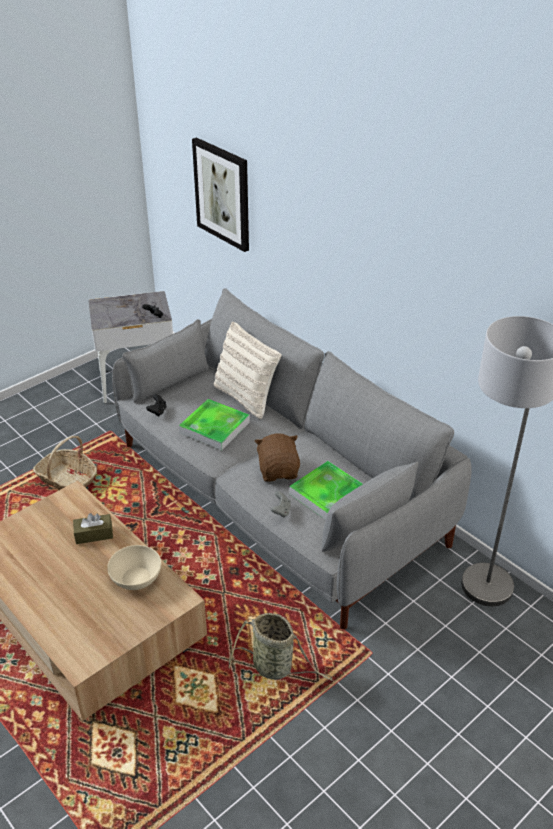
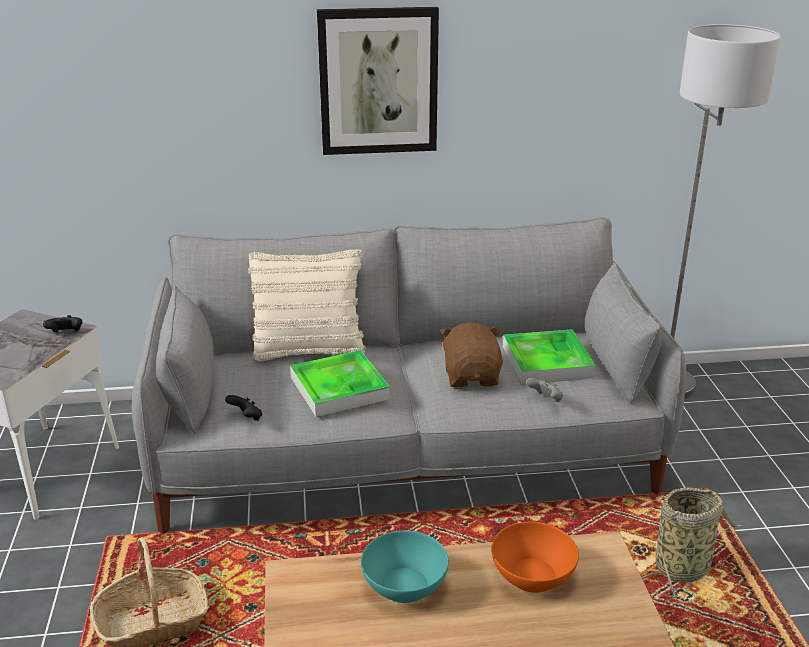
camera: 55 degrees left, 10 degrees down
(94, 534) = (404, 585): brown tissue box -> turquoise bowl
(136, 578) = (532, 575): beige bowl -> orange bowl
(222, 194) = (114, 99): picture -> picture (378, 81)
(278, 471) = (472, 377): brown plush toy -> brown plush toy turned 60 degrees clockwise

